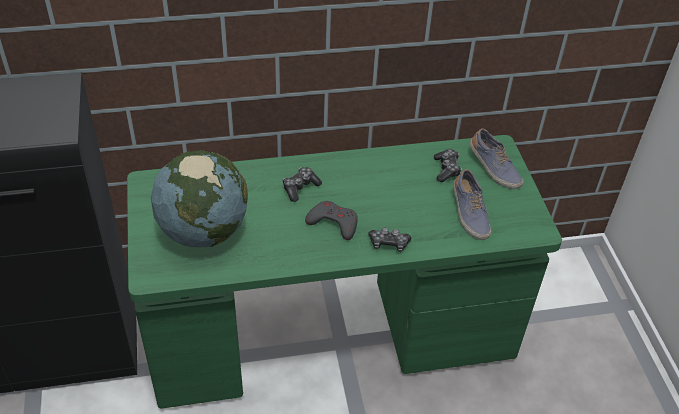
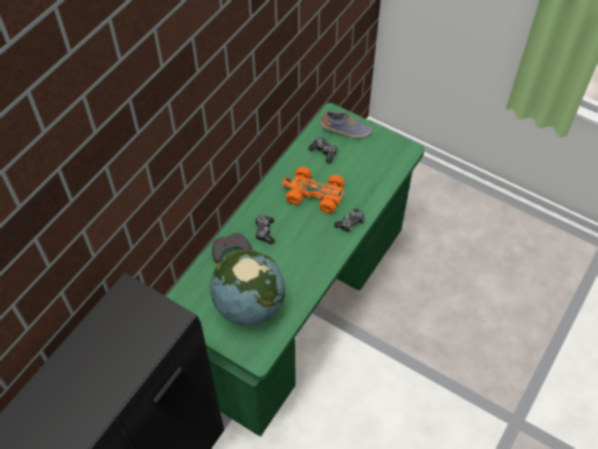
camera: 45 degrees left, 10 degrees up
(333, 223) = (309, 236): grey game controller -> grey game controller (230, 249)
(387, 194) = (313, 194): none -> orange toy car
(469, 214) = (366, 169): shoe -> none

